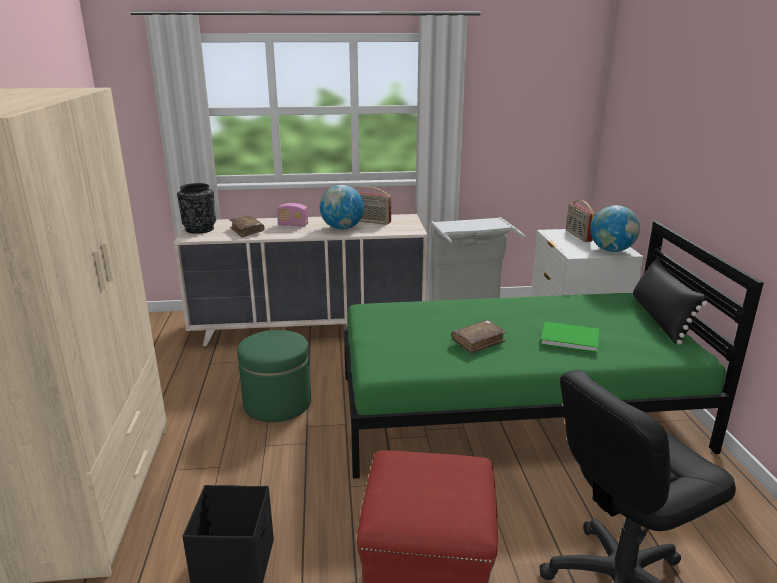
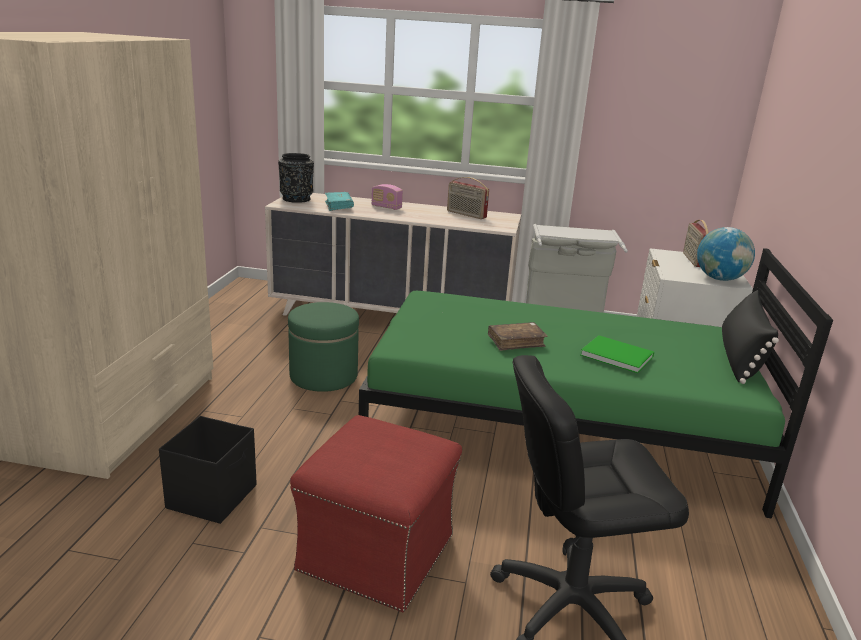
camera: 15 degrees right, 0 degrees up
(247, 231) = (339, 206): brown book -> turquoise book
(342, 228) = (432, 216): globe -> none

